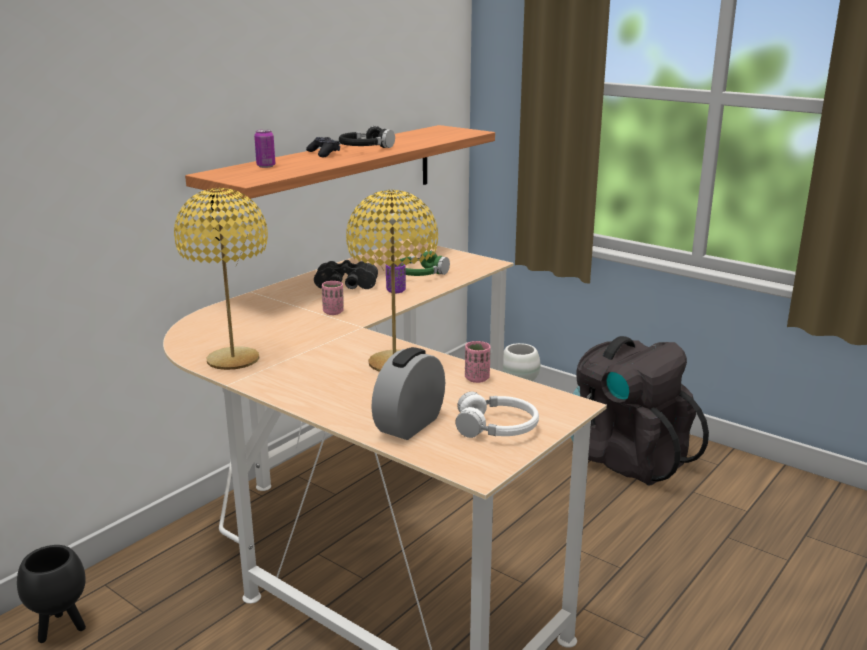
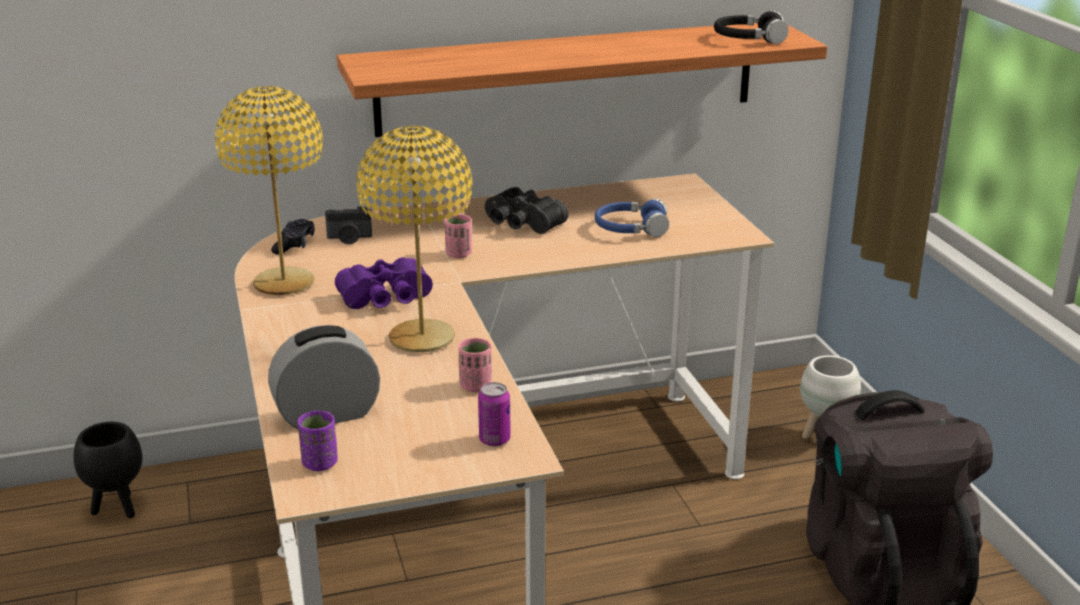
camera: 35 degrees right, 5 degrees up
(235, 322) = (349, 239): none -> camera
(266, 166) = (434, 57): can -> can (494, 440)
(324, 153) = (533, 48): black game controller -> black game controller (294, 245)
(329, 349) = (386, 299): none -> purple binoculars
(365, 148) = (599, 47): black headphones -> black headphones (749, 39)
(396, 291) = (566, 245): purple cup -> purple cup (320, 463)
(420, 274) = (631, 229): green headphones -> blue headphones
(497, 428) = (402, 451): white headphones -> none

